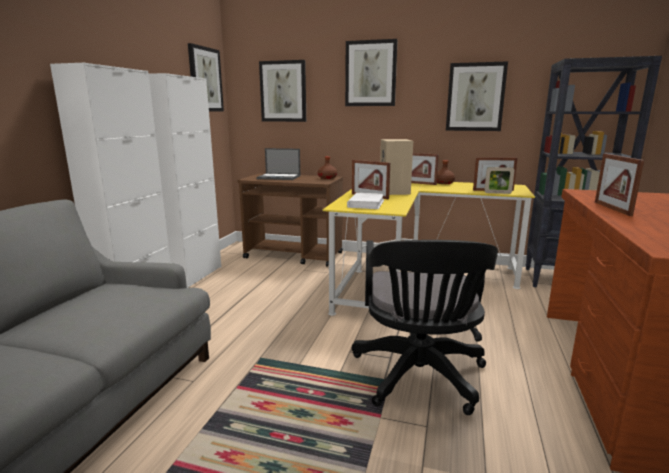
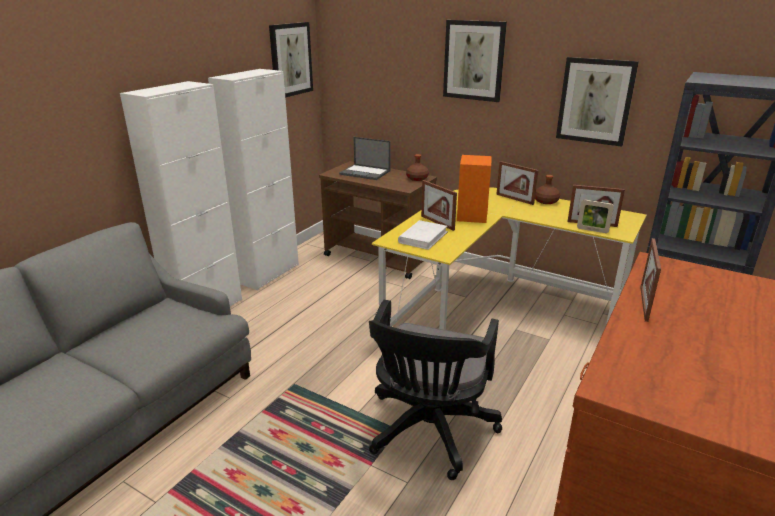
camera: 15 degrees right, 10 degrees up
(283, 91) = (377, 72): picture -> none
(395, 192) = (472, 216): beige speaker -> orange speaker

